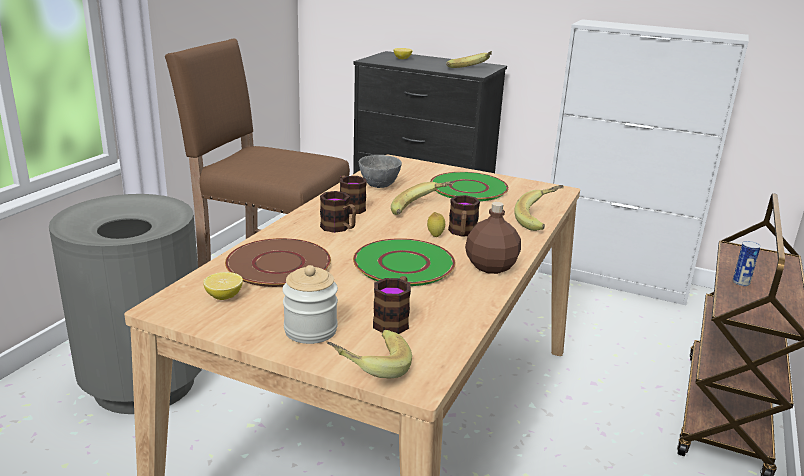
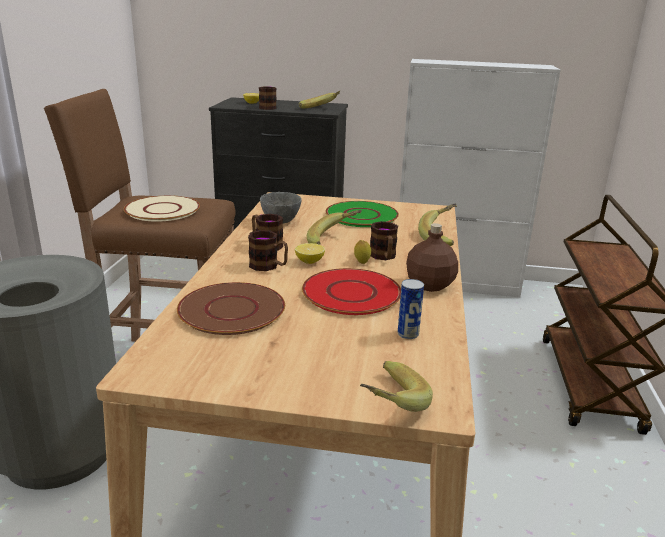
camera: 15 degrees left, 0 degrees up
(224, 296) = (196, 352): lemon -> lemon (309, 262)
(272, 162) = (162, 210): none -> beige plate
(310, 330) = (306, 373): jar -> none
(394, 320) = (378, 349): mug -> mug (268, 107)
(403, 264) = (351, 293): green plate -> red plate
(741, 282) = (601, 272): can -> can (408, 334)

